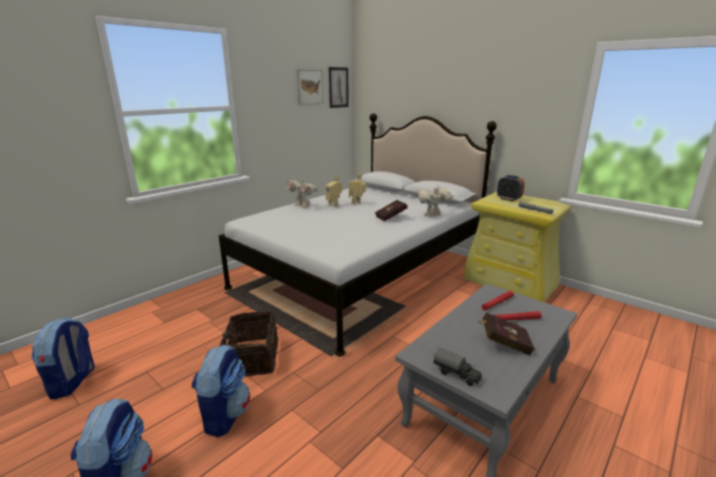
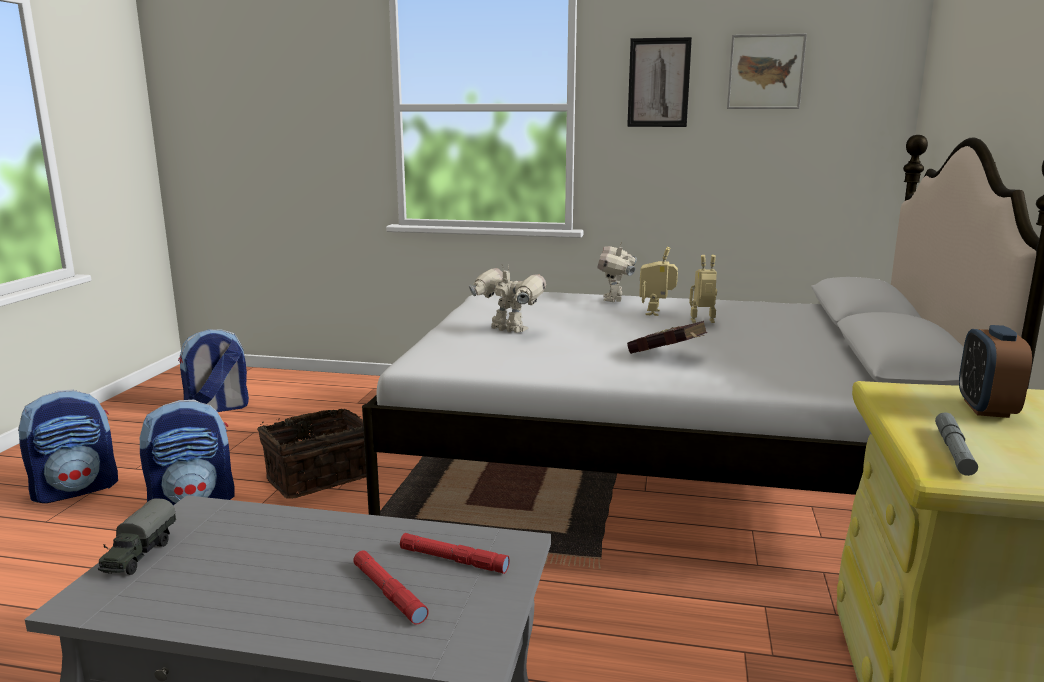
camera: 60 degrees right, 5 degrees down
(338, 87) = (859, 73): picture -> picture (658, 83)
(433, 215) = (760, 383): toy robot -> toy robot (507, 330)
(503, 344) = (267, 588): red book -> none

